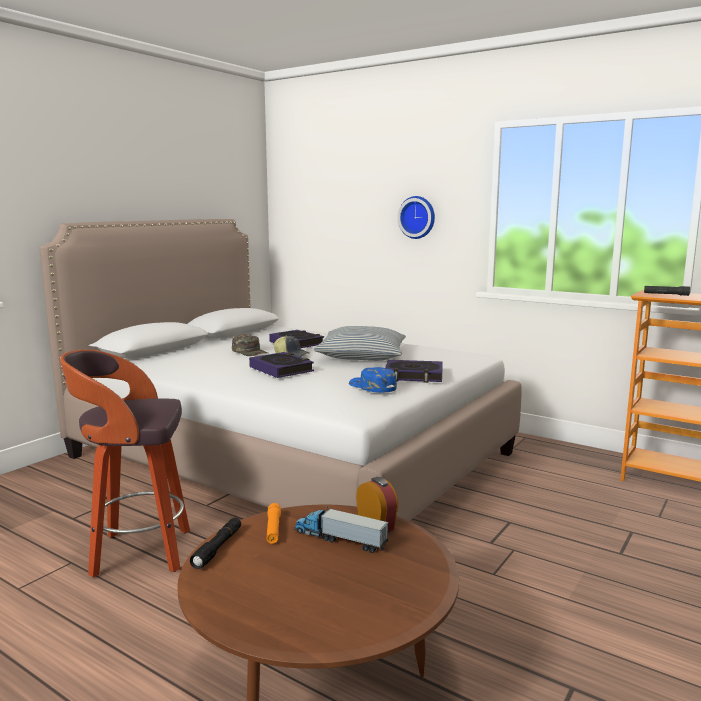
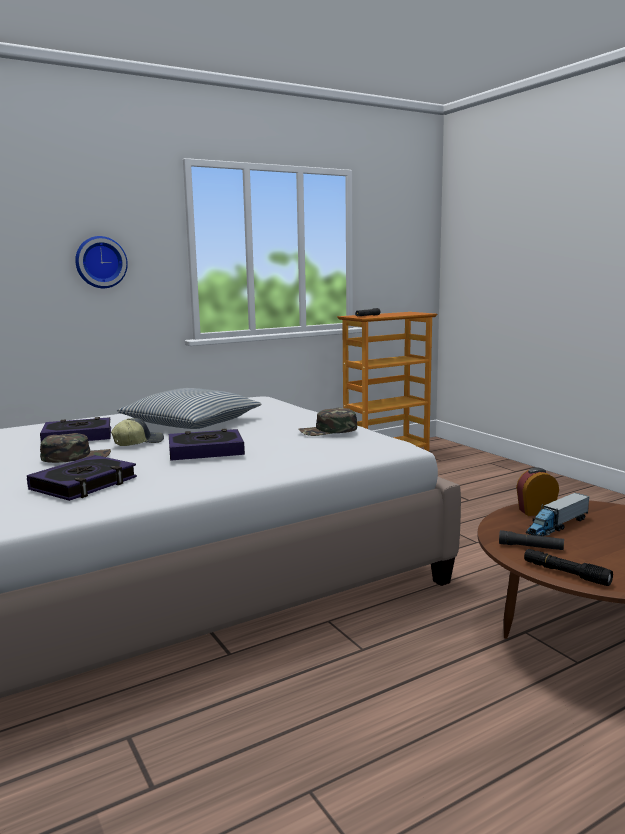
camera: 65 degrees left, 0 degrees up
(138, 553) = (325, 722): stool -> none
(273, 529) = (531, 547): orange flashlight -> black flashlight
(372, 386) = (328, 430): blue cap -> green cap
(414, 376) = (301, 418): book -> book (84, 484)

